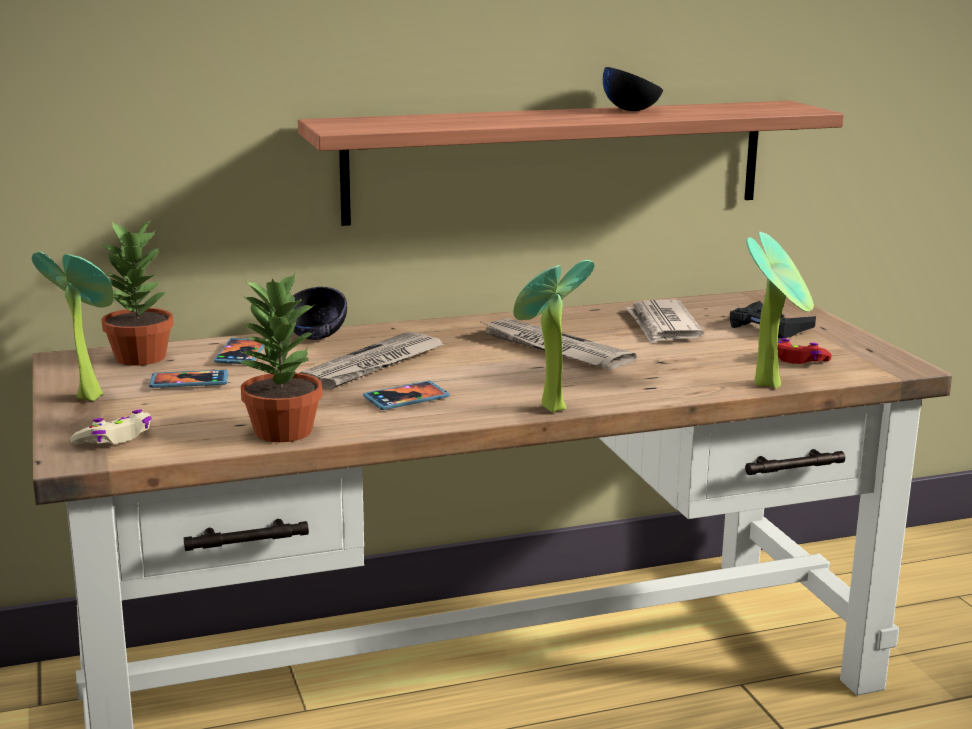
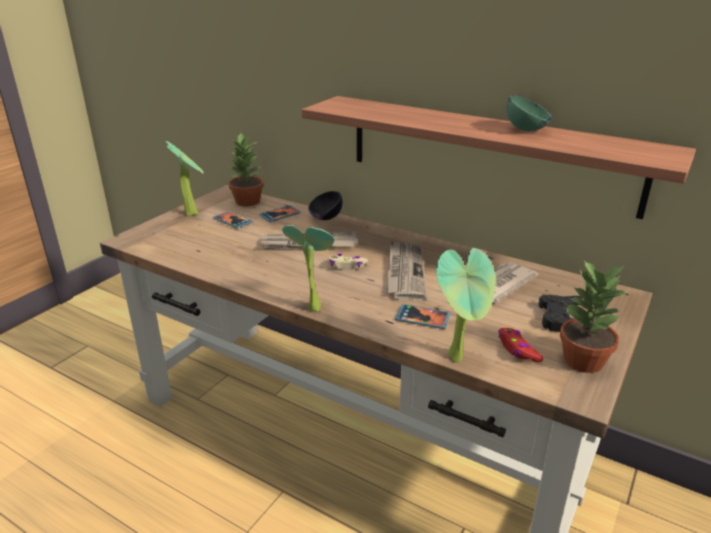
camera: 50 degrees right, 10 degrees up
(115, 439) = (154, 237): beige game controller -> beige game controller (347, 266)
(281, 432) = (200, 261): potted plant -> potted plant (582, 360)
(406, 398) = (276, 269): phone -> phone (422, 318)
(631, 111) = (526, 130): black bowl -> green bowl

